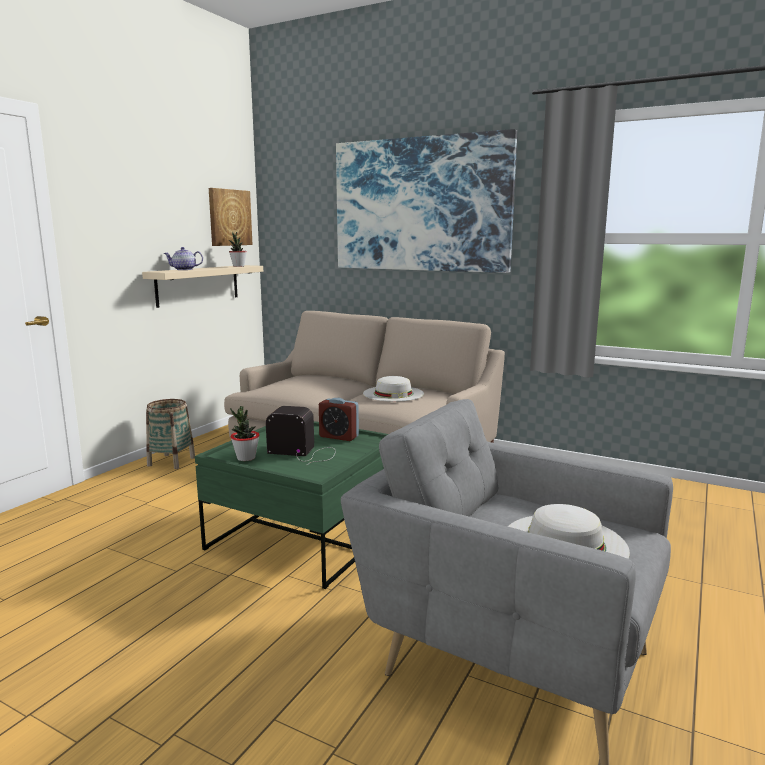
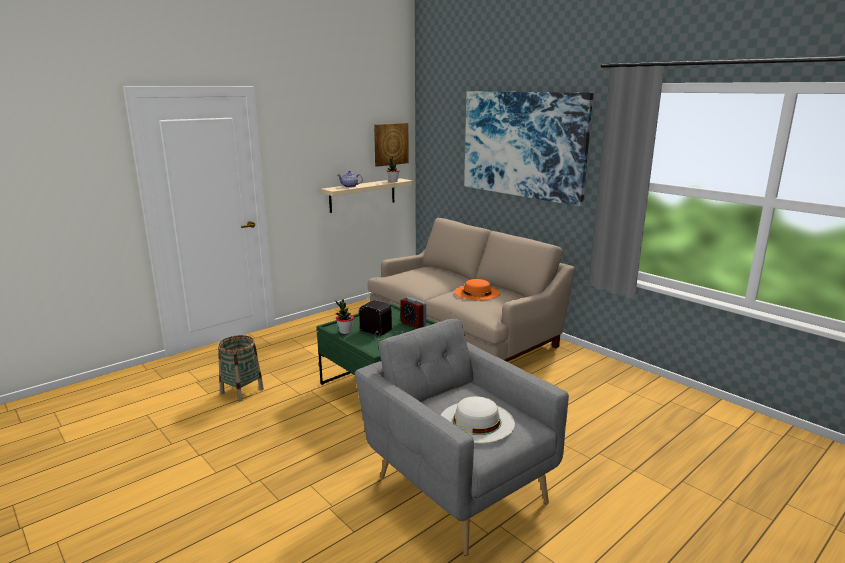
camera: 20 degrees right, 5 degrees up
(171, 461) = (331, 319): basket -> basket (242, 391)
(393, 393) = (477, 292): white hat -> orange hat

